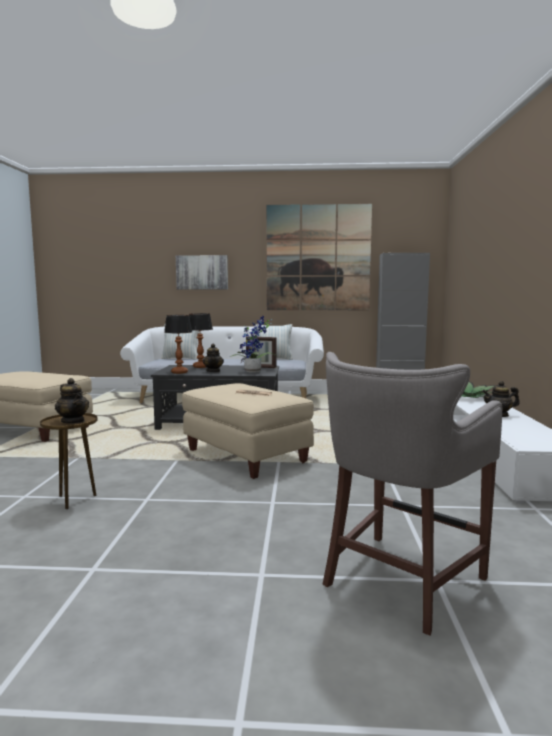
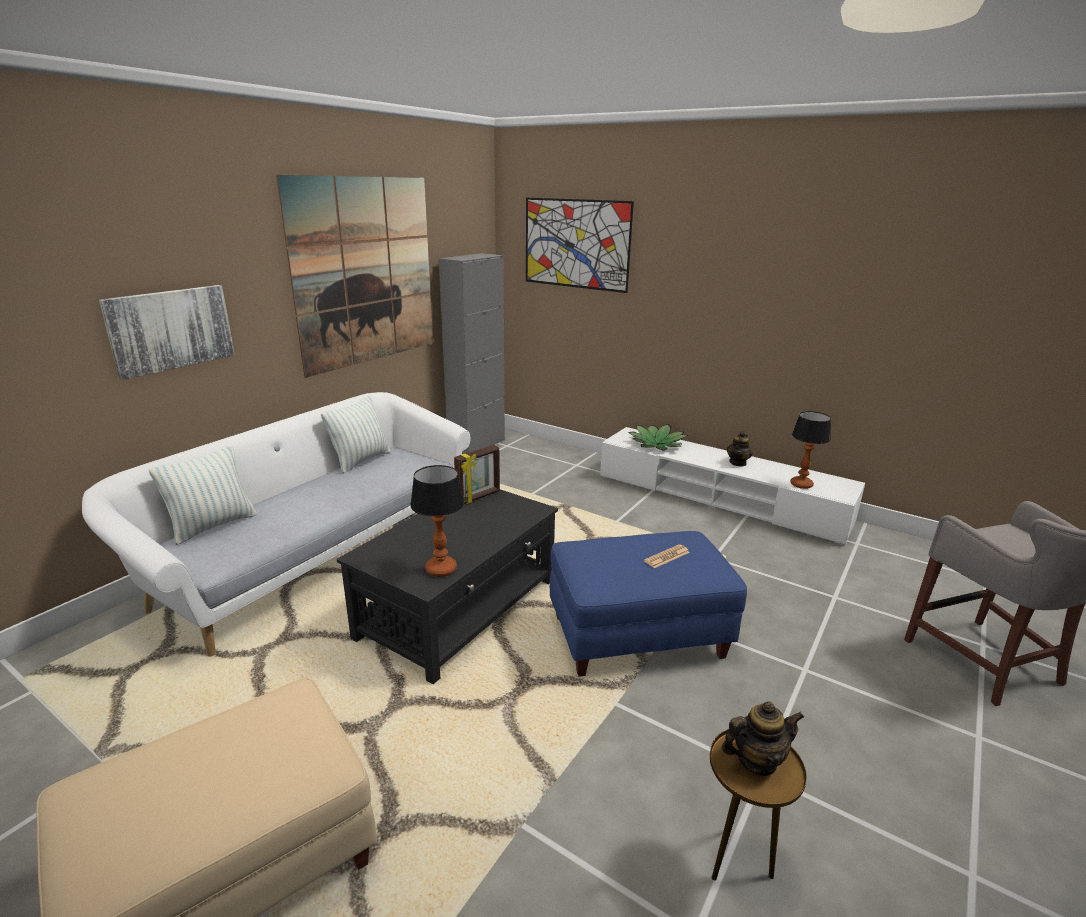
camera: 60 degrees left, 15 degrees up
(201, 367) = (407, 537): table lamp -> table lamp (801, 484)
(213, 371) = (466, 539): teapot -> none
(247, 456) = (637, 635): beige ottoman -> blue ottoman
(254, 372) = (511, 512): potted plant -> none
(469, 237) = (576, 244): none -> picture

